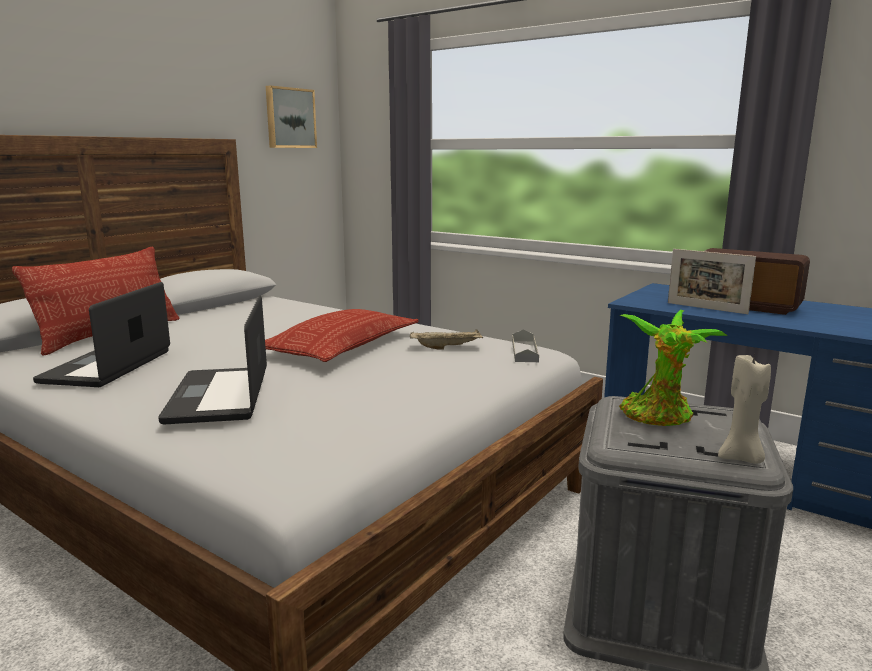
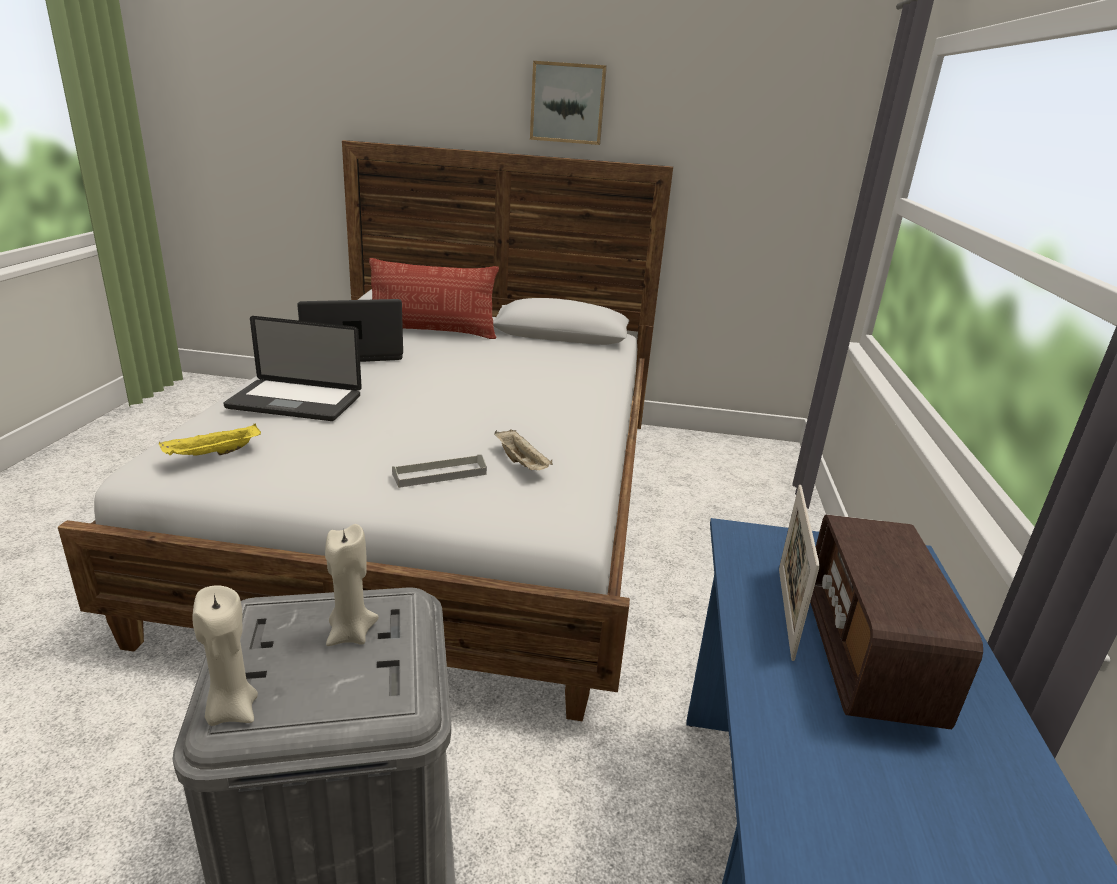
camera: 60 degrees right, 10 degrees up
(219, 397) = (295, 402): laptop -> laptop turned 135 degrees counterclockwise
(290, 118) = (773, 144): picture -> picture (568, 103)
(307, 440) = (213, 454): none -> yellow tray
(341, 346) = (480, 414): pillow -> none
(524, 351) = (553, 510): grey tray -> grey tray (439, 474)
(659, 417) = (350, 634): potted plant -> beige candle

